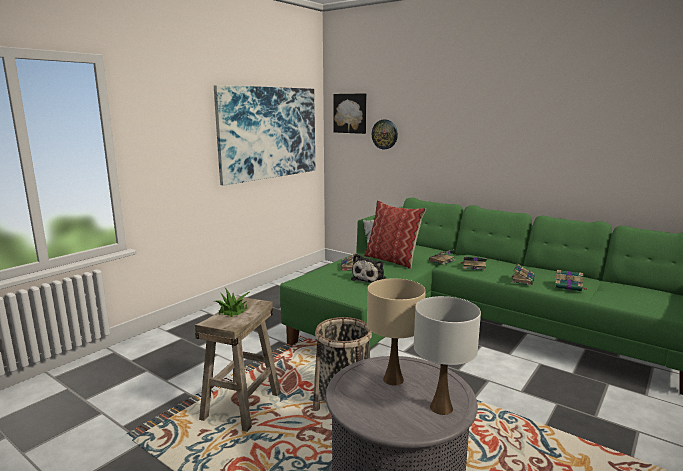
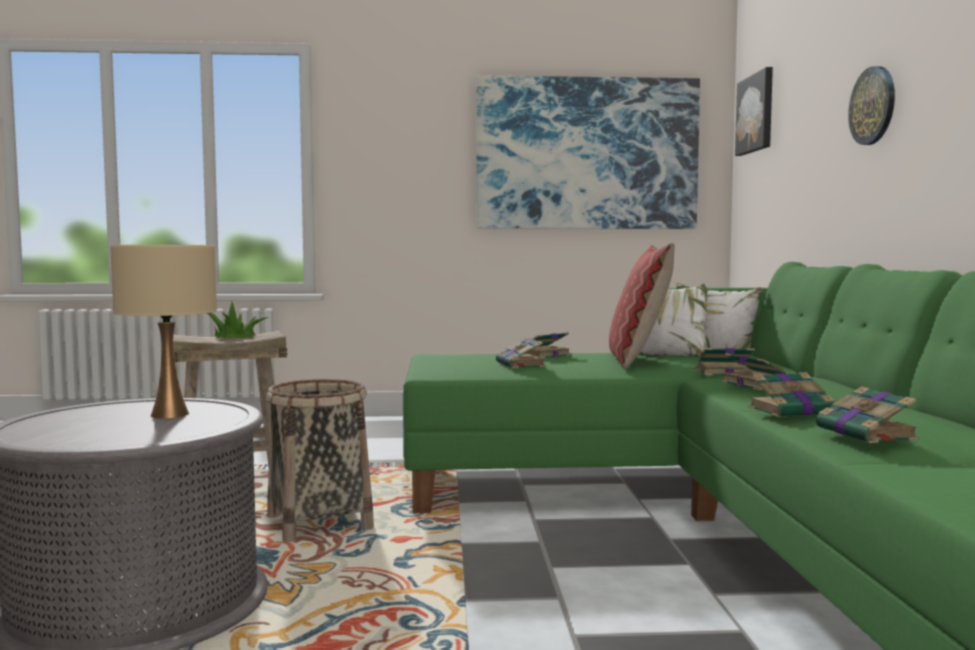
camera: 50 degrees right, 10 degrees down
(370, 279) = (521, 365): plush toy -> book
(384, 134) = (790, 140): wall clock -> wall clock (873, 106)
(441, 408) = (101, 439): white table lamp -> none

